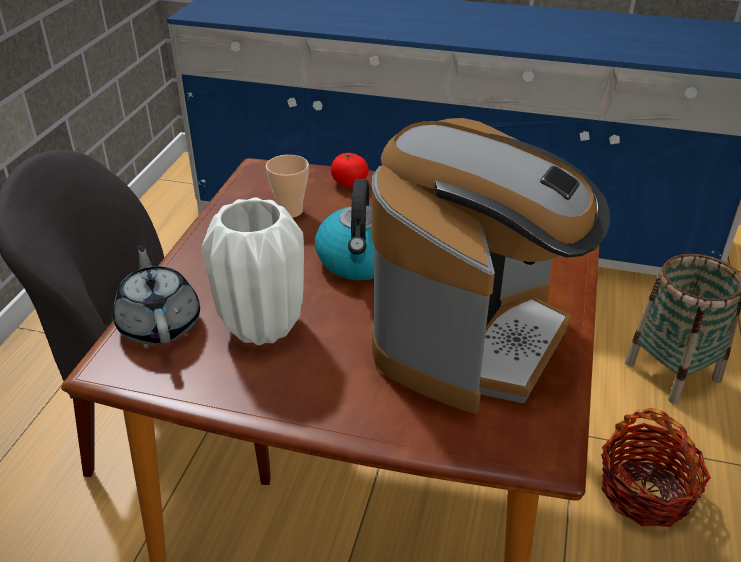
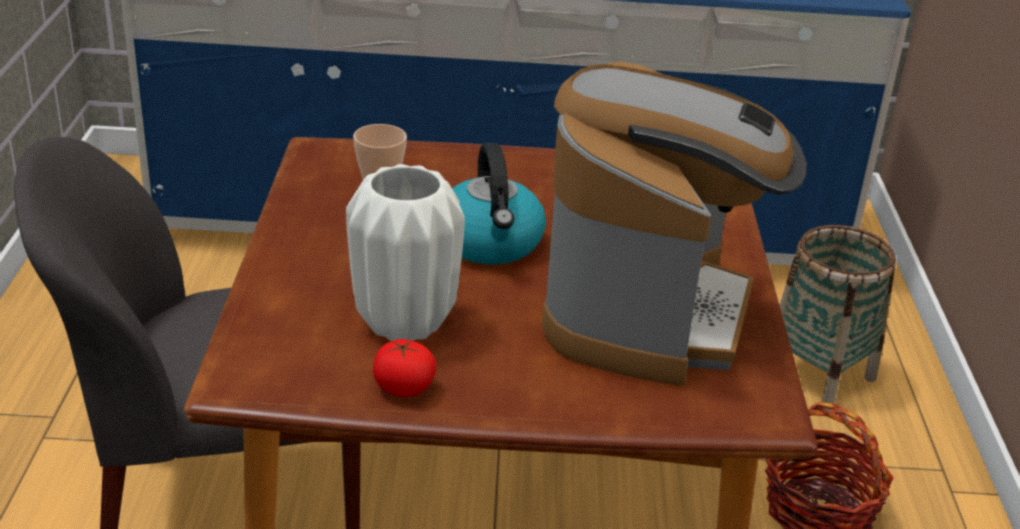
camera: 15 degrees left, 5 degrees down
(160, 323) = (277, 331): grey teapot -> none
(349, 183) = (439, 158): tomato -> tomato (403, 388)

